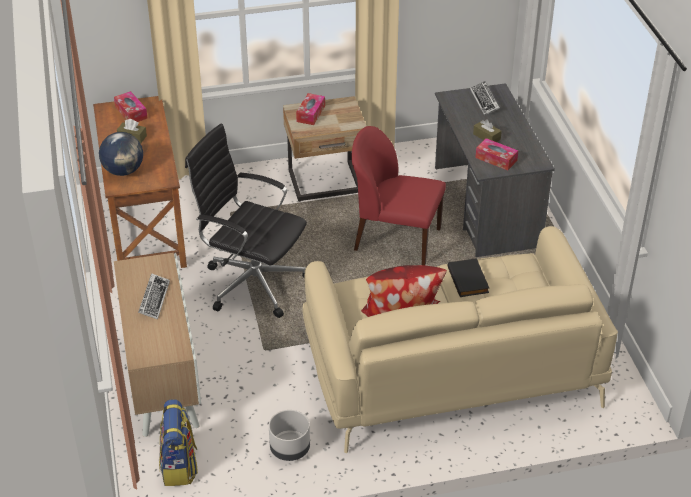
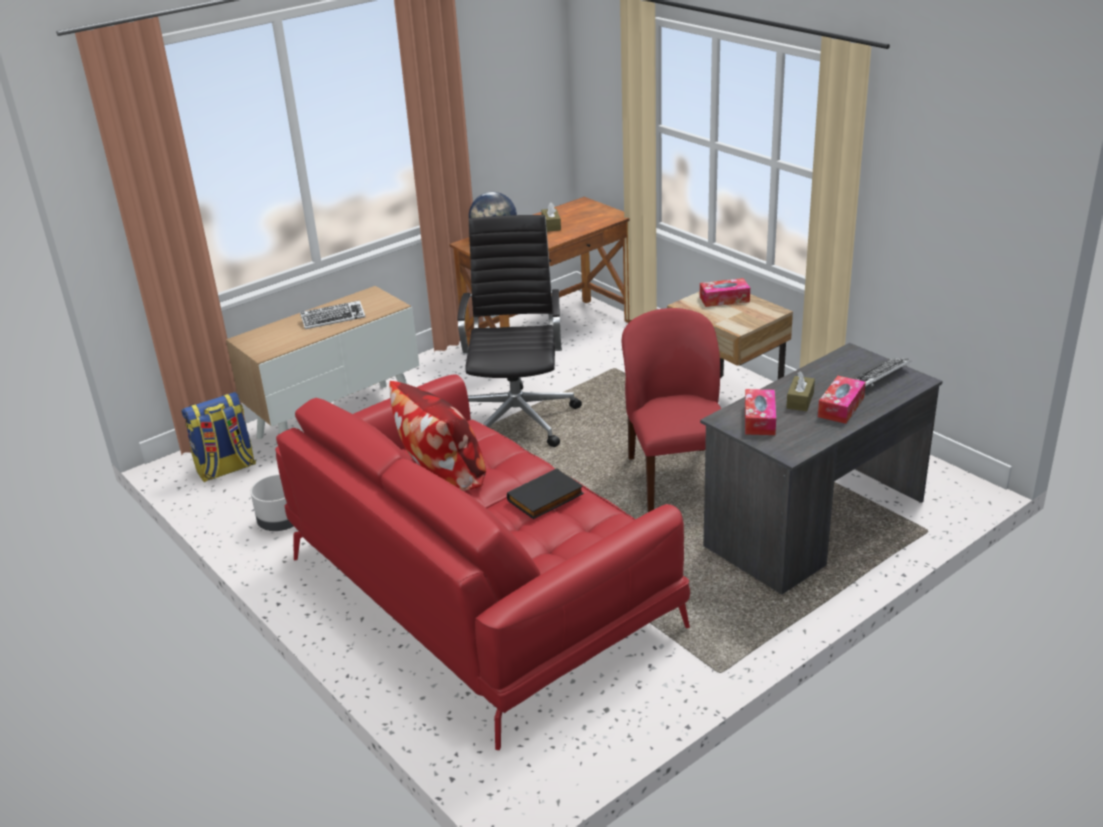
camera: 65 degrees right, 10 degrees down
(131, 112) = (590, 213): tissue box -> tissue box (841, 407)
(449, 369) = (478, 590): beige sofa -> red sofa

